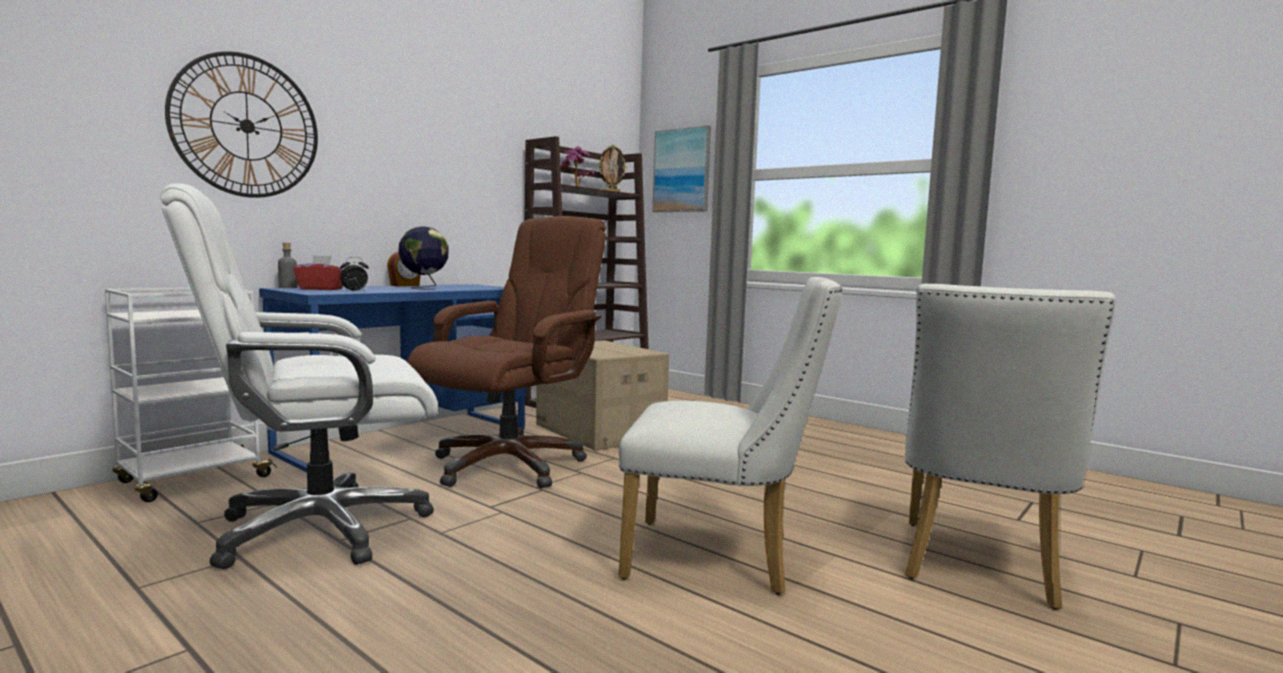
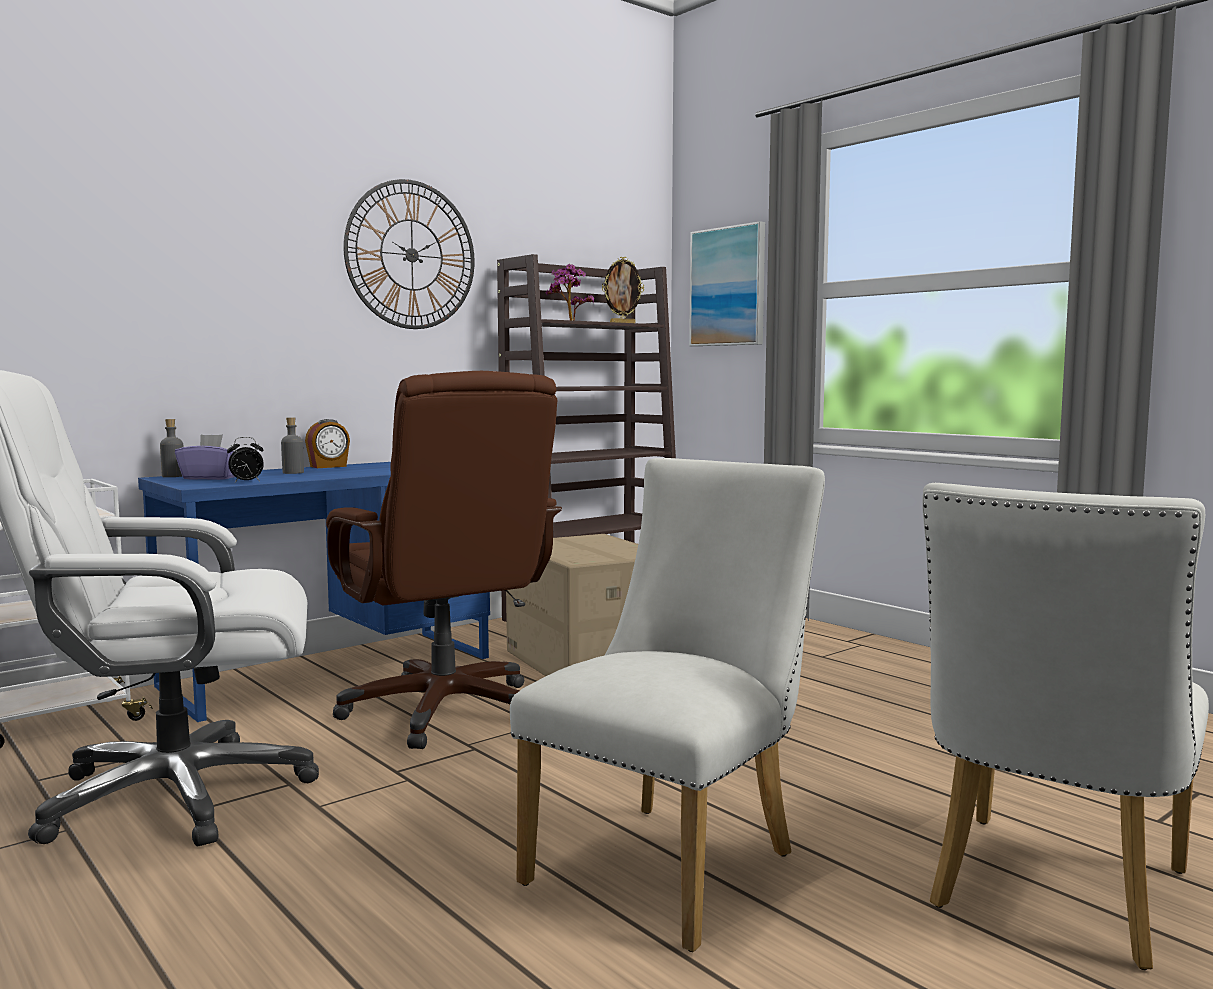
camera: 10 degrees right, 0 degrees up
(246, 126) = (119, 274): wall clock -> wall clock (411, 255)
(321, 289) = (211, 478): red tissue box -> purple tissue box
(383, 288) = (293, 472): none -> grey bottle
(424, 288) = (347, 470): globe -> none
(509, 465) = (445, 711): brown office chair -> brown office chair turned 105 degrees clockwise
(722, 558) = (674, 862): white chair -> white chair turned 75 degrees counterclockwise

